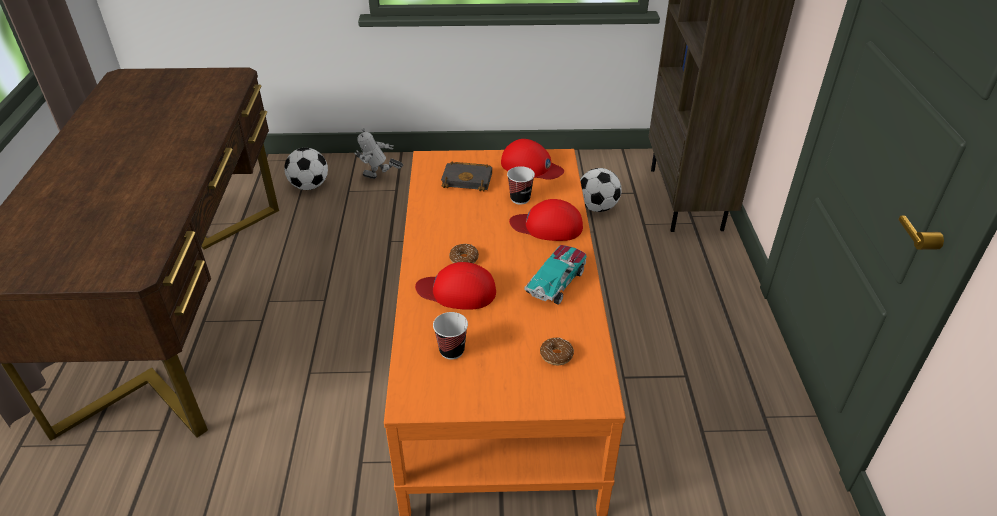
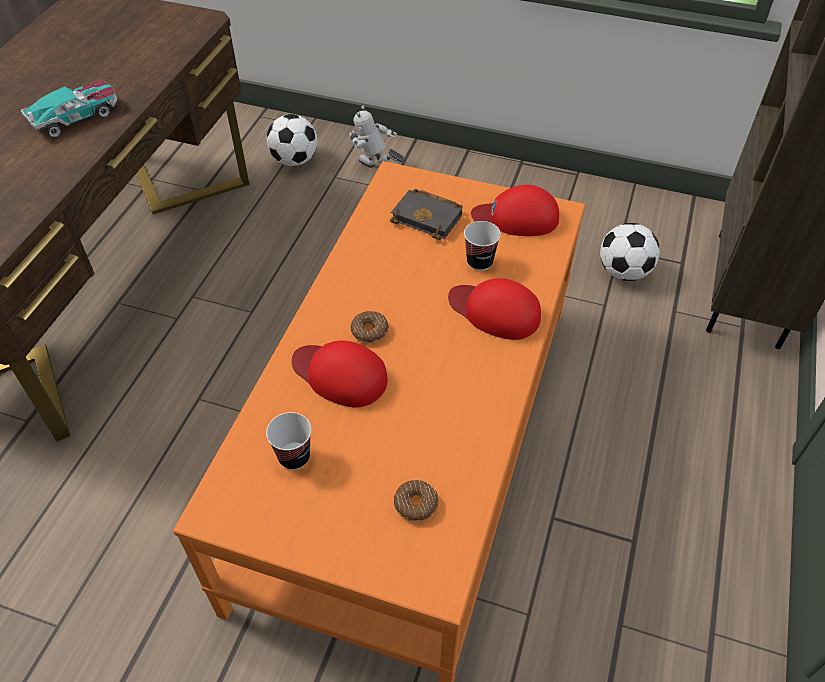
camera: 20 degrees right, 10 degrees up
(531, 166) = (516, 217): red cap -> red cap turned 135 degrees clockwise
(556, 281) = (467, 396): toy car -> toy car (76, 116)

